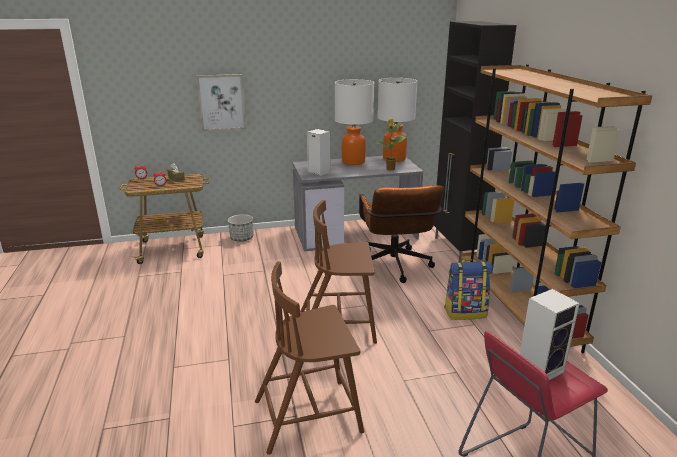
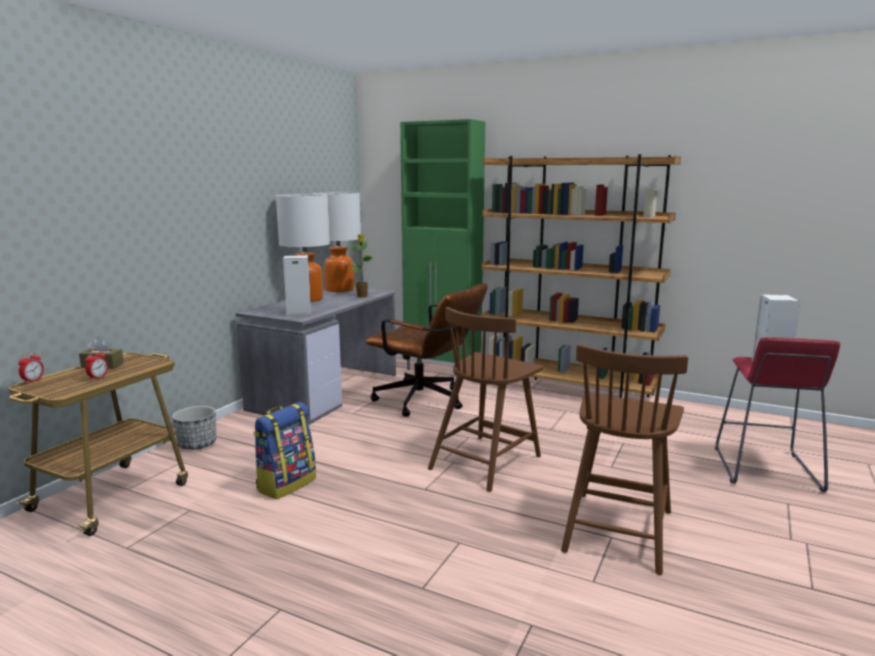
camera: 50 degrees left, 10 degrees down
(222, 102) = (141, 232): picture -> none
(457, 249) = (443, 371): black cabinet -> green cabinet
(465, 312) = (544, 407): backpack -> backpack (286, 484)

